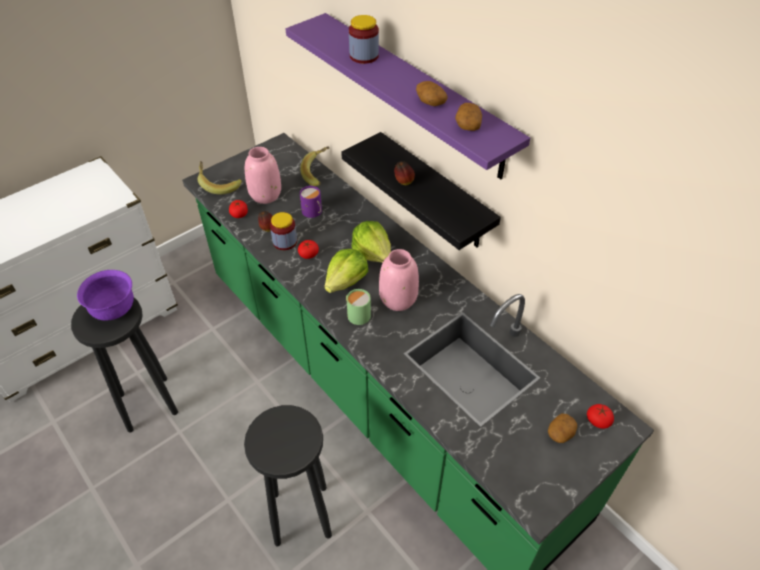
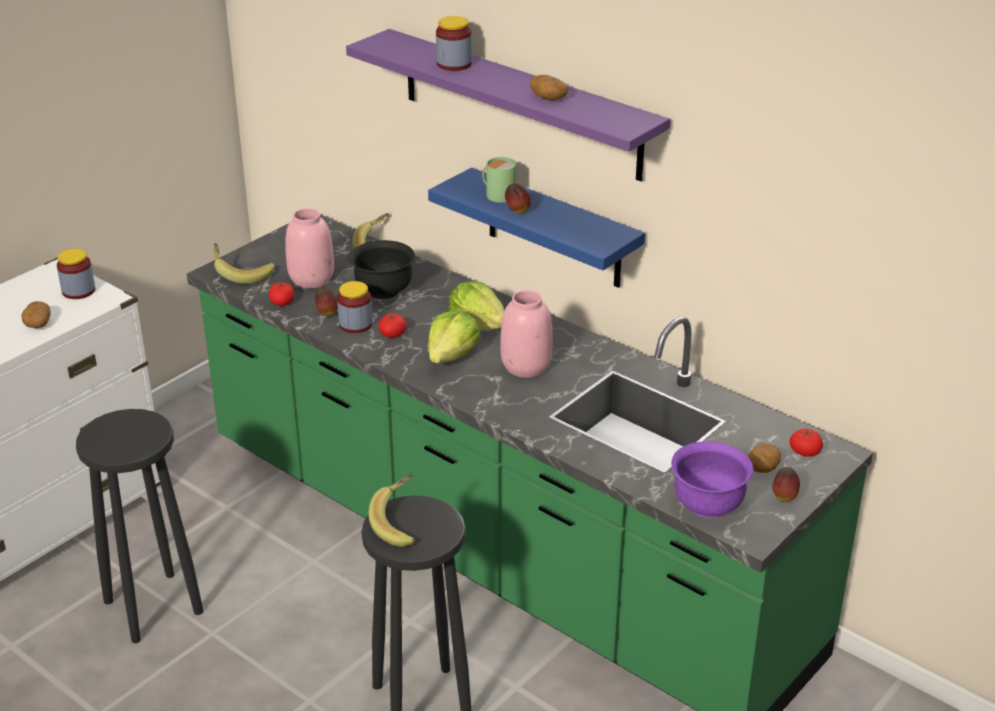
camera: 10 degrees left, 15 degrees down
(102, 189) = (78, 291): none -> jar
(114, 310) = (134, 427): purple bowl -> purple bowl (708, 505)
(275, 434) = (401, 524): none -> banana
(313, 212) = (383, 291): purple mug -> black bowl
(357, 314) = (477, 385): green mug -> green mug (498, 194)
(435, 192) = (554, 229): black shelf -> blue shelf
(467, 125) = (597, 113): potato -> potato (37, 323)
(572, 470) = (784, 498): none -> apple

